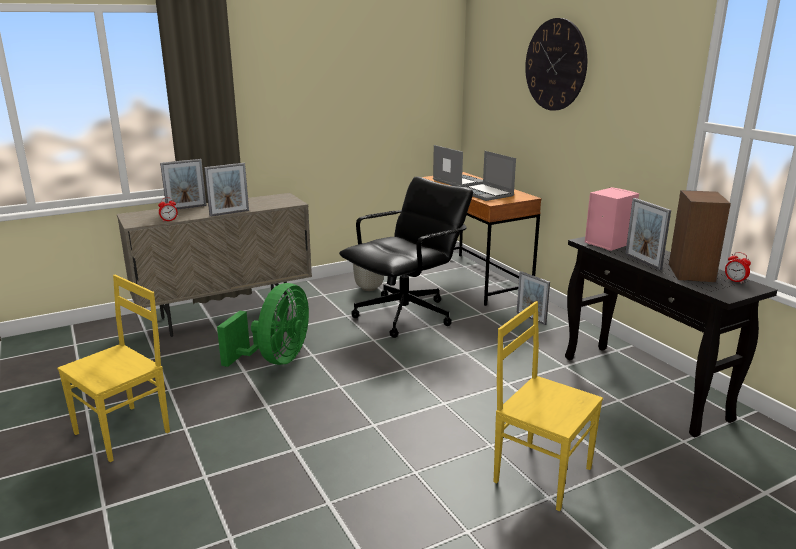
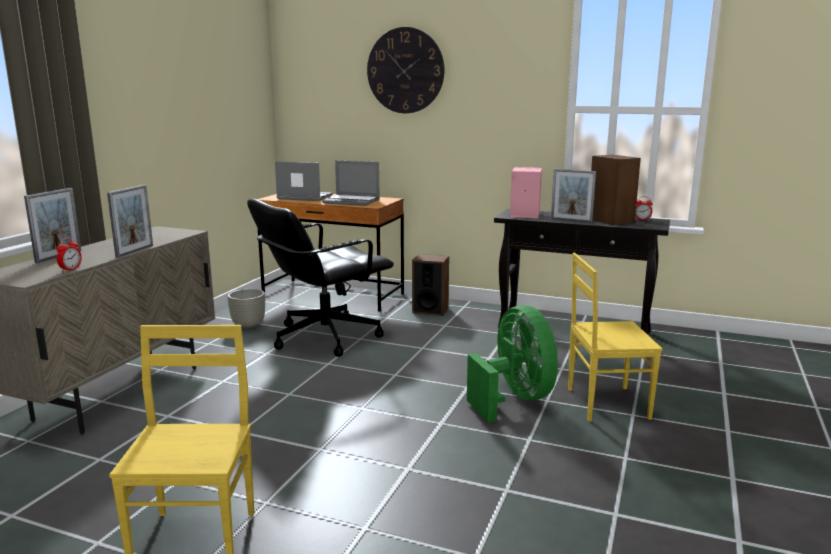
camera: 40 degrees left, 5 degrees down
(275, 359) = (257, 410): green fan -> green fan (514, 399)
(406, 315) = (324, 337): black office chair -> black office chair turned 135 degrees counterclockwise
(531, 318) = (430, 310): picture frame -> speaker

